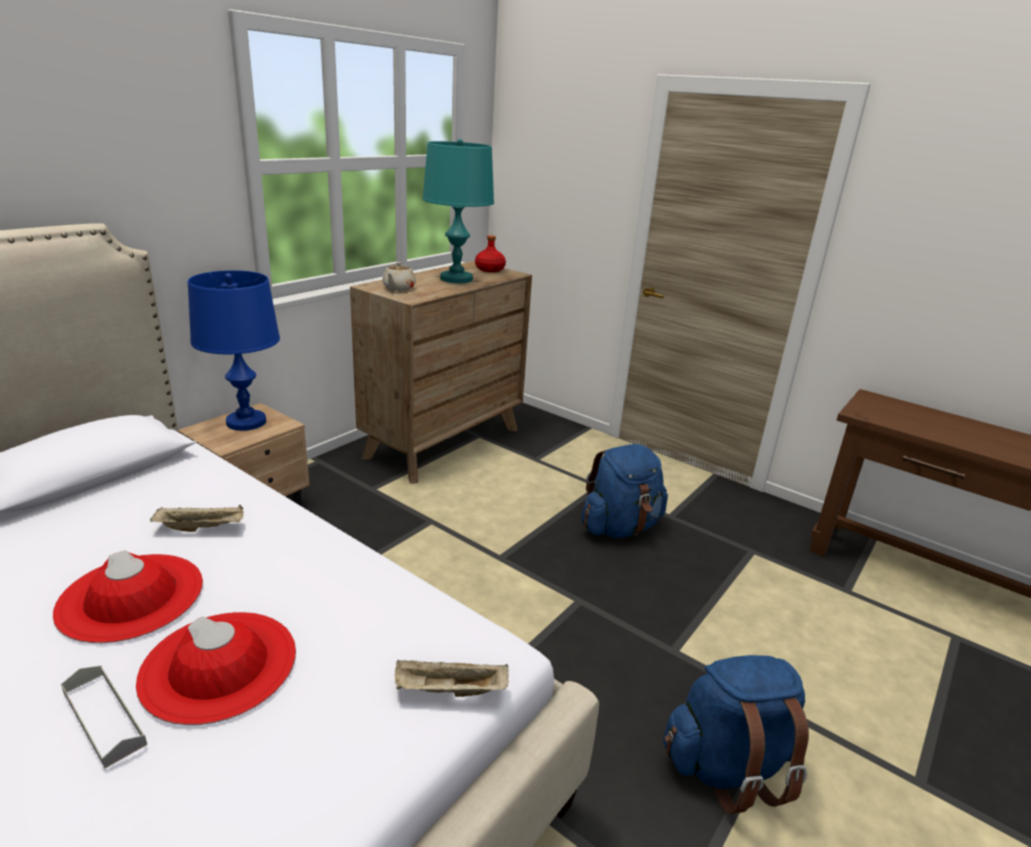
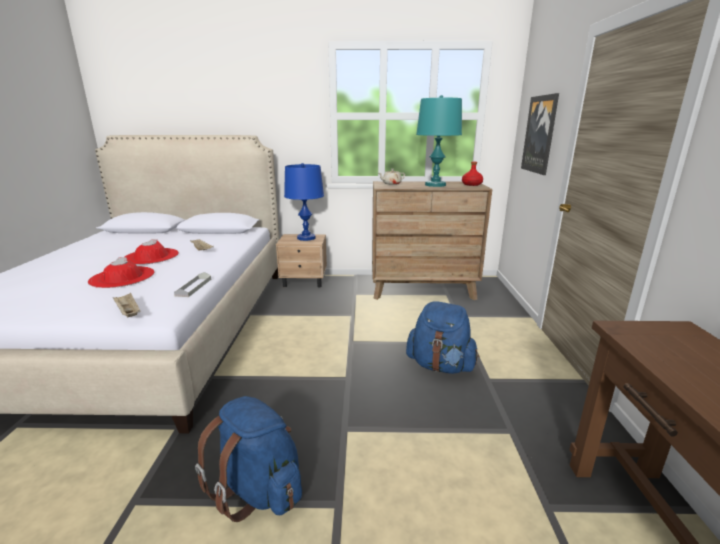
camera: 55 degrees right, 5 degrees down
(104, 717) = (87, 273): grey tray -> grey tray (193, 287)
(564, 194) = (540, 134): none -> picture

